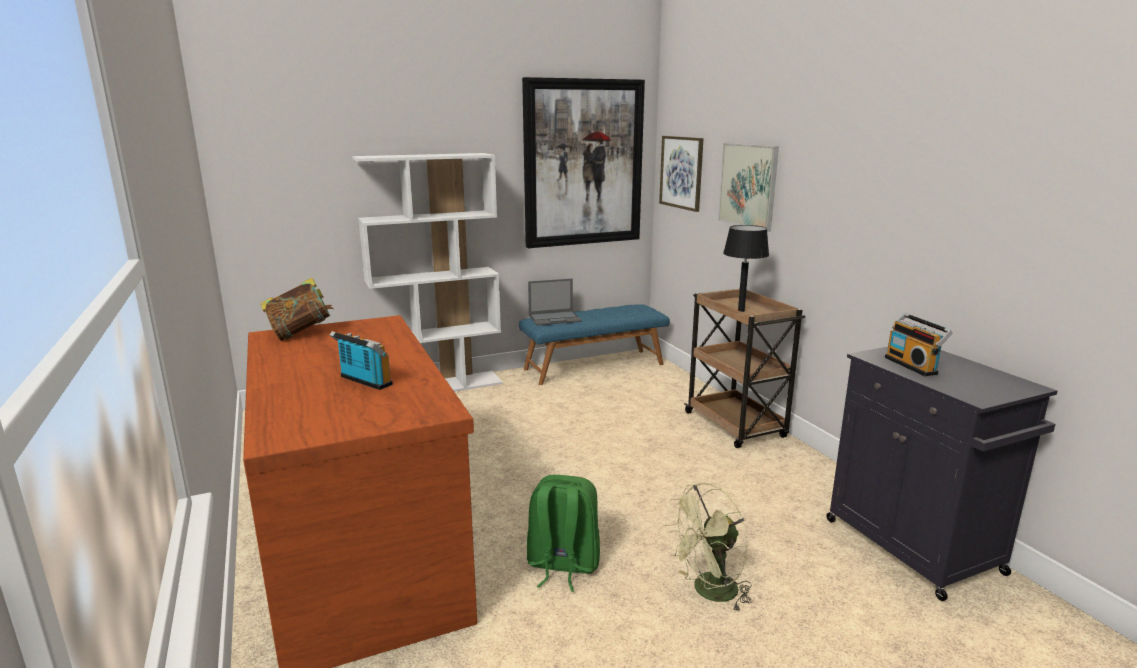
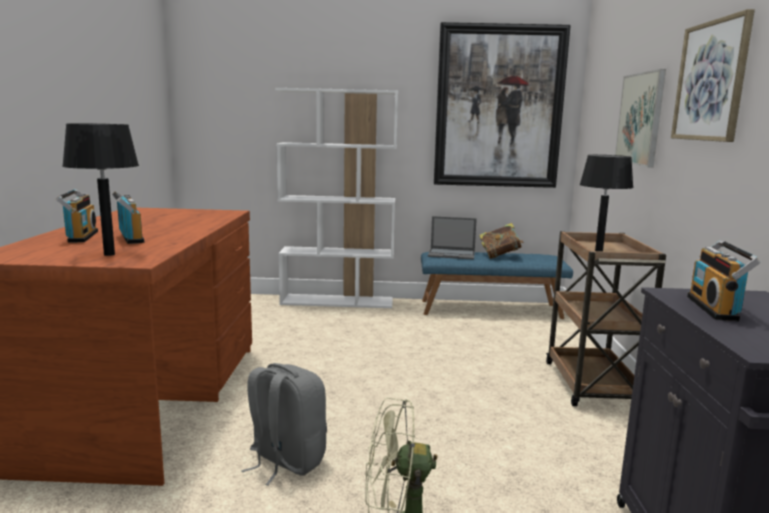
camera: 25 degrees right, 5 degrees down
(300, 333) = (156, 211): book -> book (500, 256)
(304, 390) = (80, 237): none -> radio
(393, 409) = (109, 254): none -> black table lamp
(562, 565) = (285, 461): green backpack -> grey backpack
(681, 172) = (596, 116): picture -> picture (711, 81)

